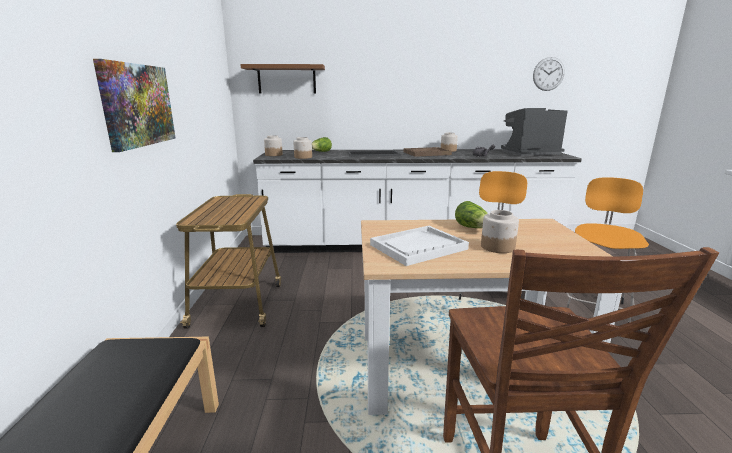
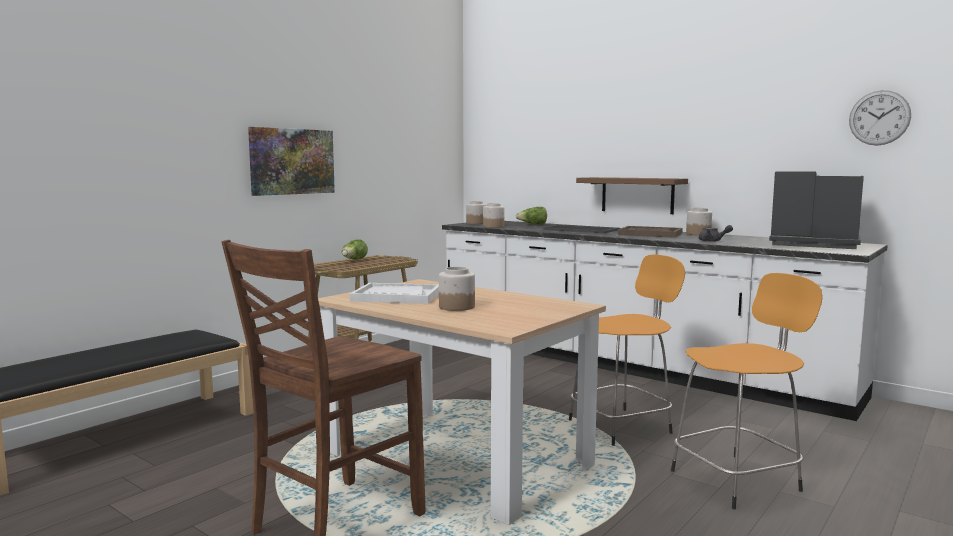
camera: 40 degrees right, 10 degrees down
(286, 79) = (515, 138): brown shelf -> brown shelf (637, 195)
(472, 228) = (488, 296): lettuce -> lettuce (354, 260)

